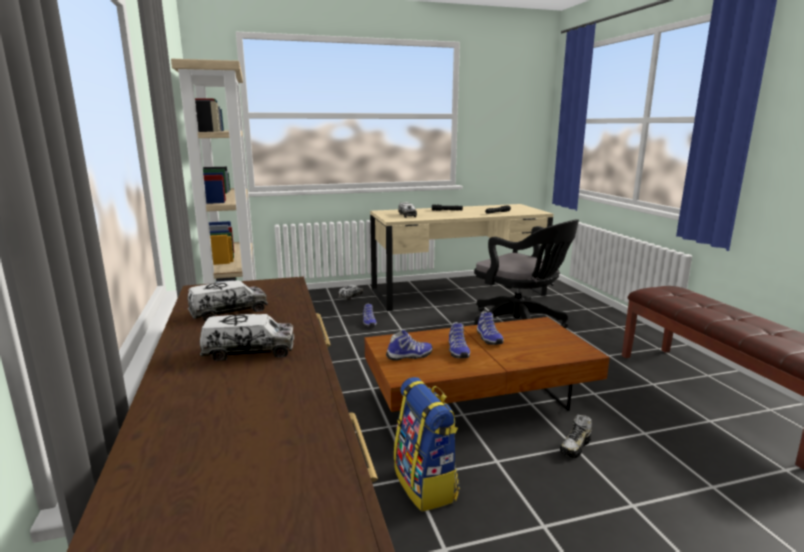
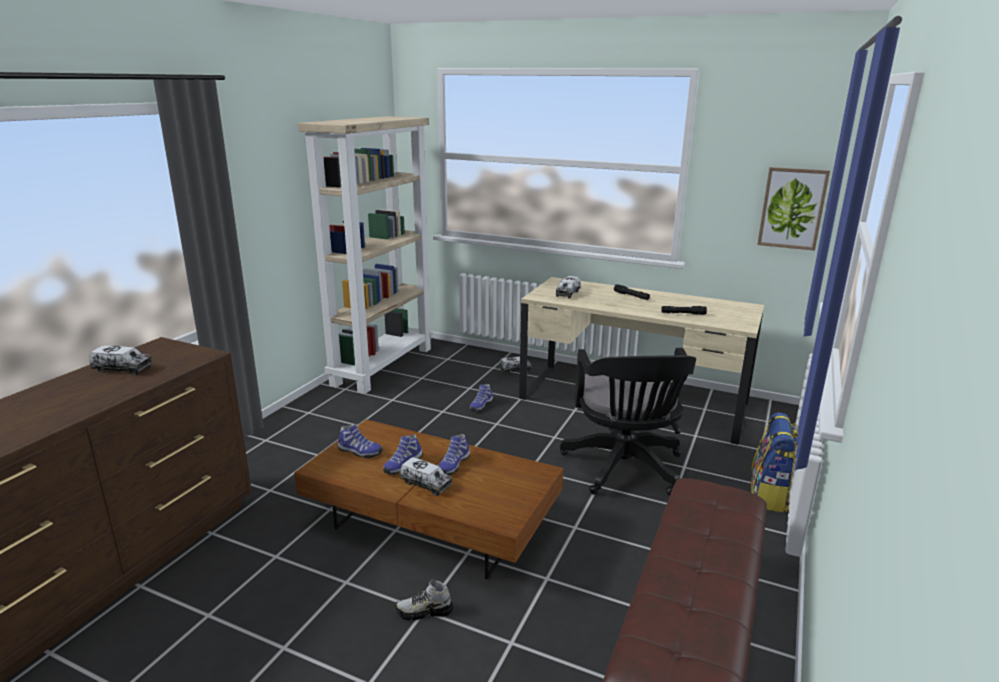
camera: 40 degrees right, 5 degrees up
(249, 351) = (58, 403): toy truck -> toy truck (426, 484)
(426, 484) = (274, 567): backpack -> backpack (770, 496)
(522, 138) = (792, 208): none -> picture

